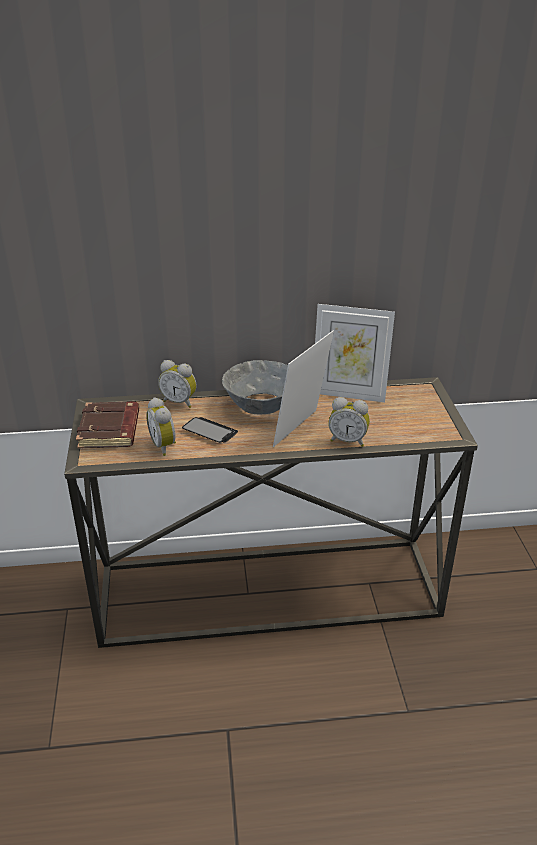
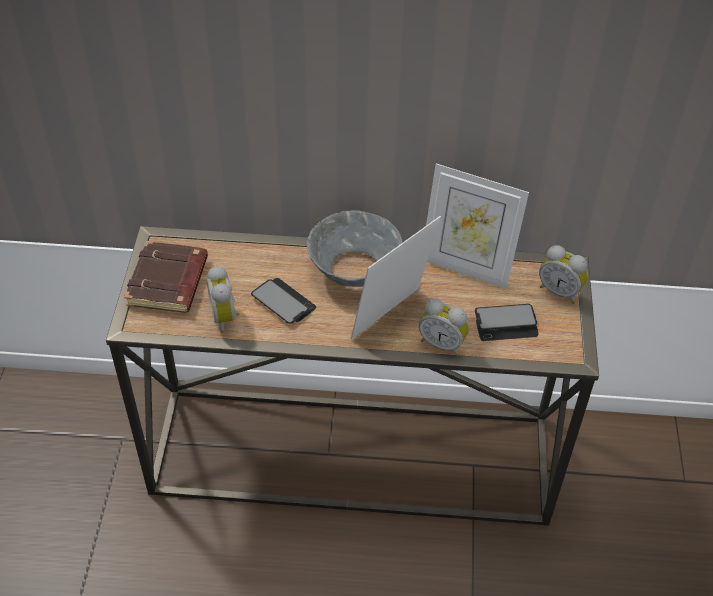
camera: 10 degrees right, 15 degrees up
(180, 402) = (258, 250): alarm clock -> alarm clock (560, 291)
(392, 423) = (506, 324): none -> phone

